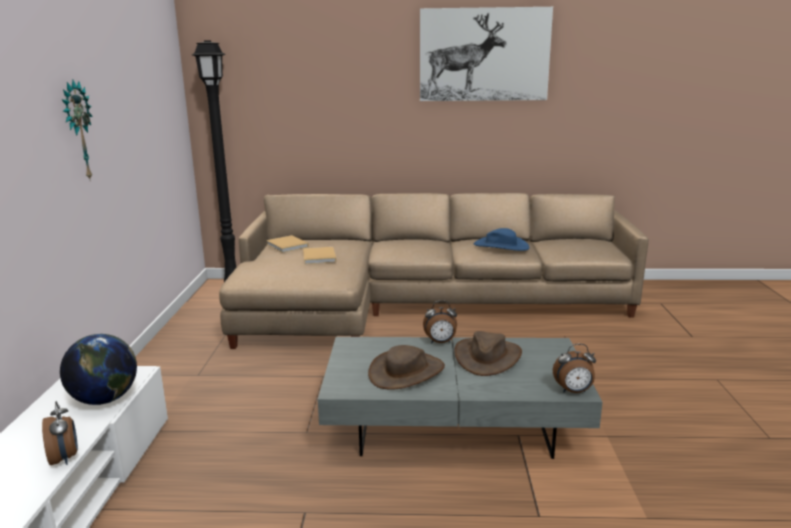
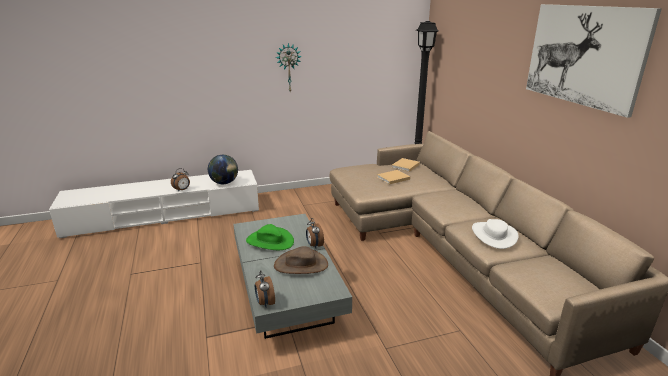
camera: 70 degrees right, 5 degrees up
(407, 372) = (269, 241): brown hat -> green hat
(501, 246) = (494, 235): blue hat -> white hat

